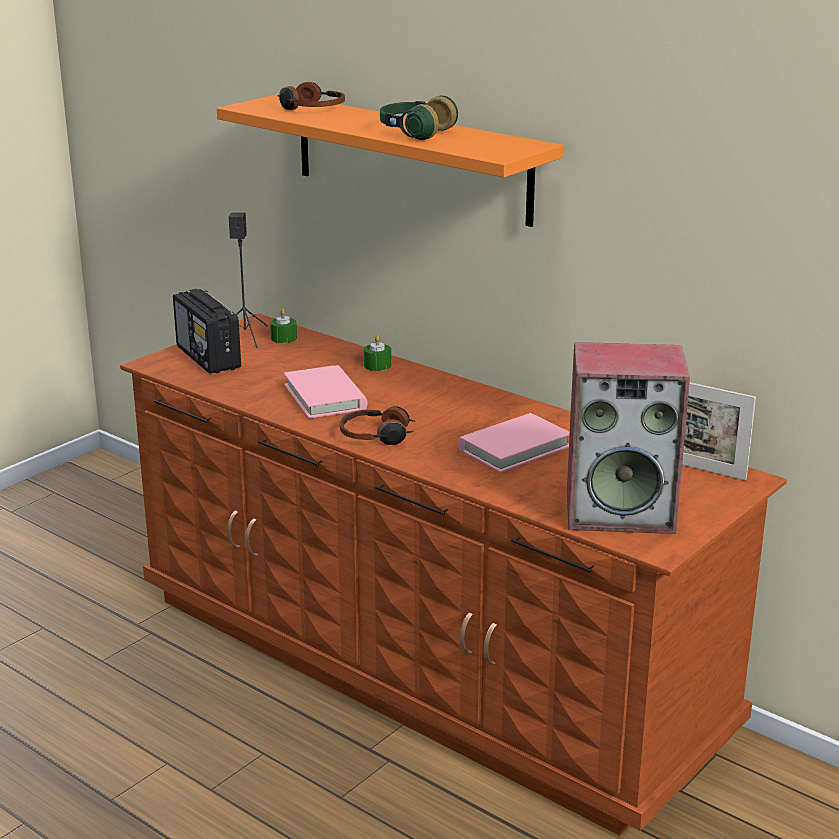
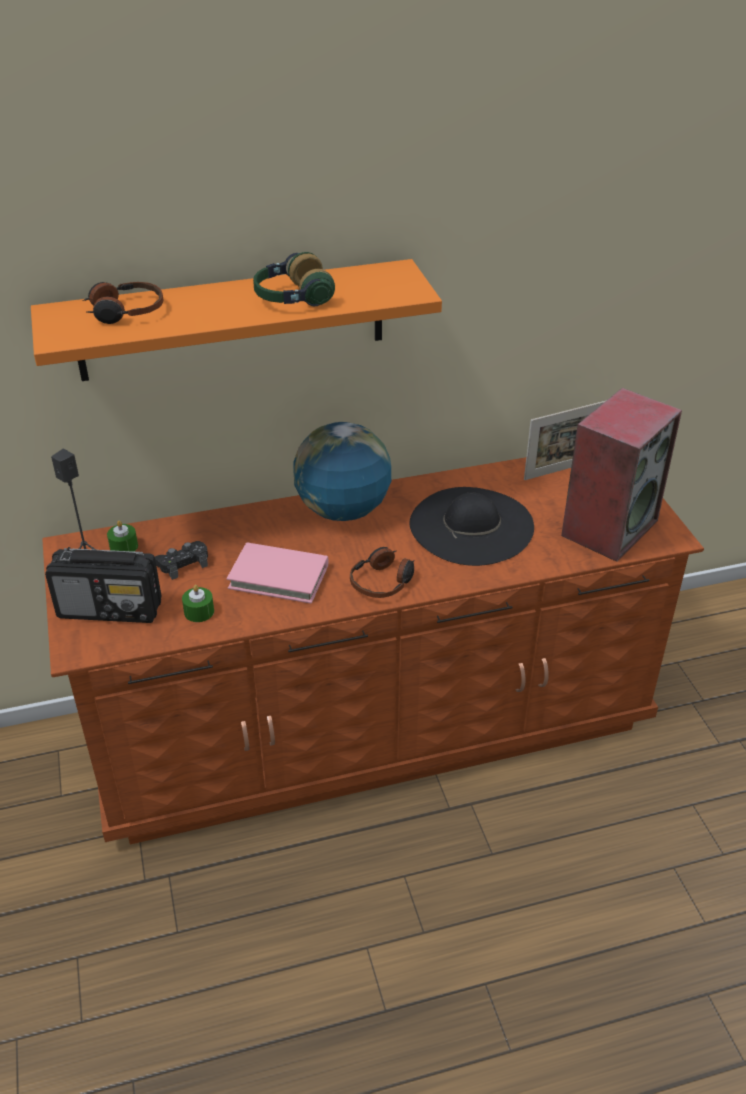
camera: 55 degrees left, 15 degrees up
(292, 362) = (183, 563): none -> black game controller
(377, 365) = (248, 522): green candle -> green candle (199, 611)
(449, 392) = (343, 510): none -> globe
(514, 448) = (471, 525): pink book -> black hat

